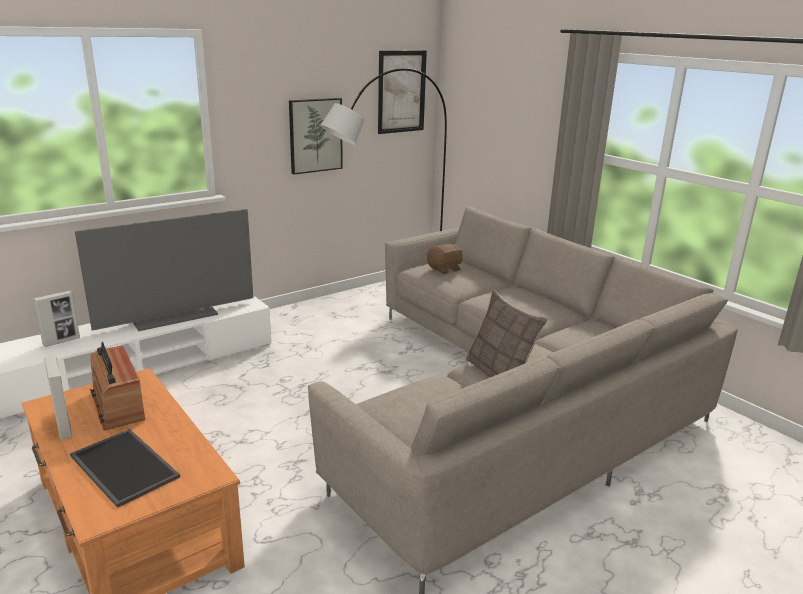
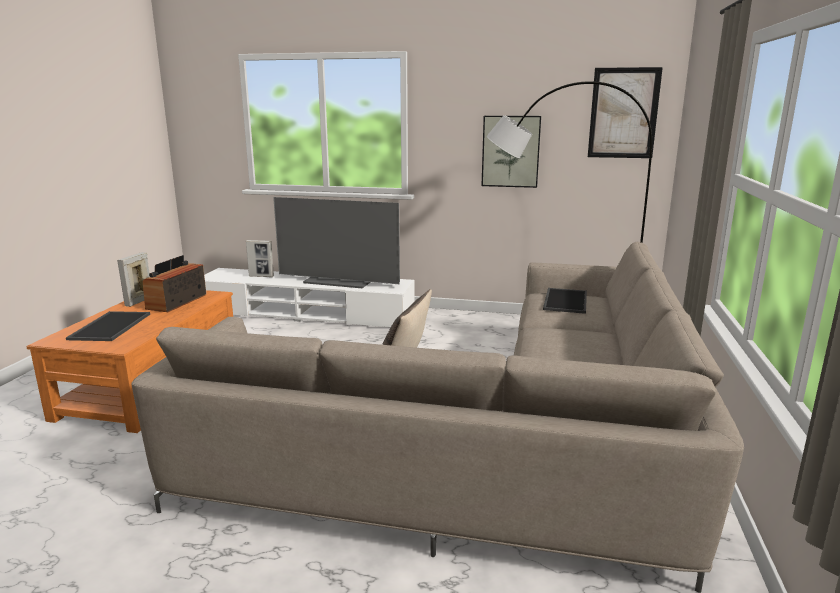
camera: 50 degrees right, 5 degrees down
(445, 269) = (564, 300): brown plush toy -> tray

